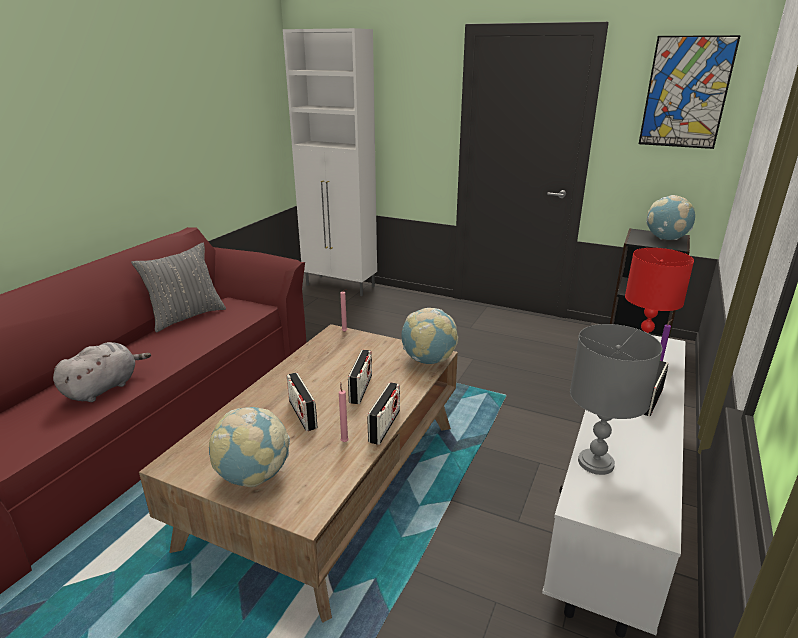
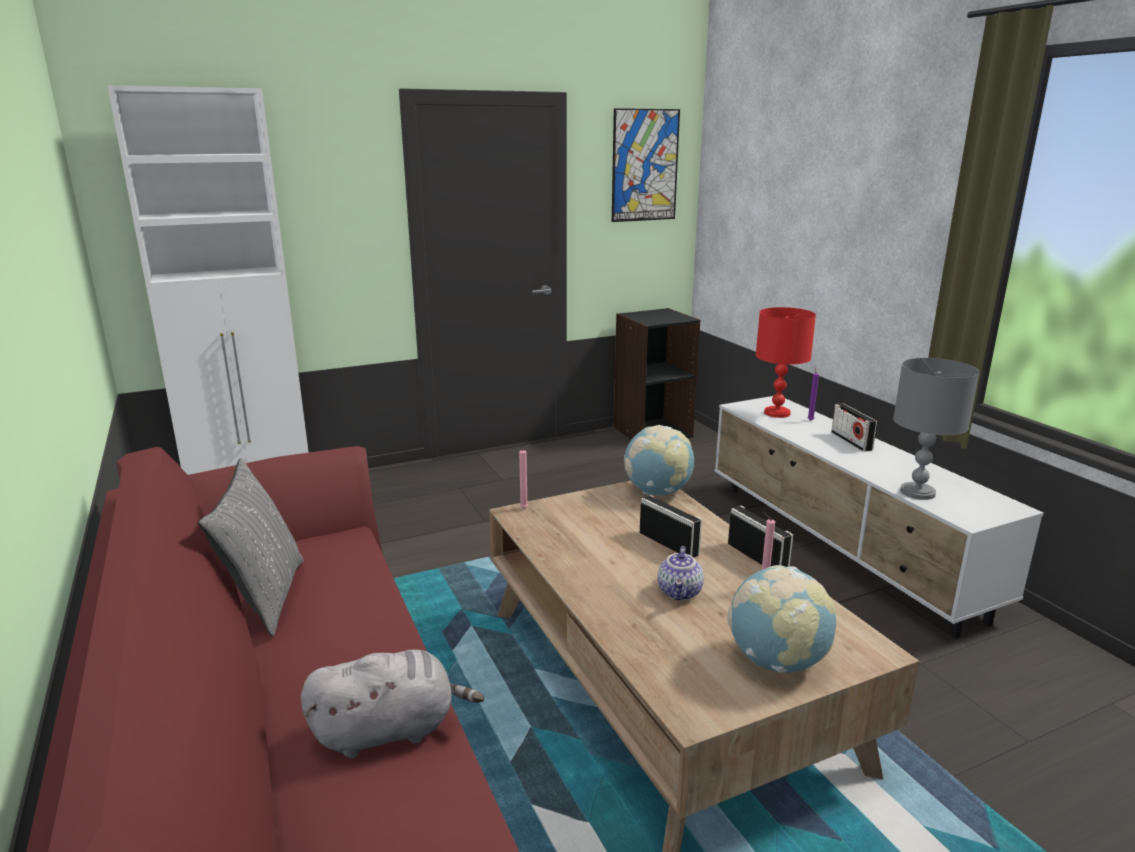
camera: 50 degrees left, 5 degrees down
(104, 388) = (390, 730): grey plush toy -> grey plush toy turned 90 degrees clockwise
(302, 414) = (680, 592): radio -> teapot
(666, 239) = (663, 315): globe -> none

